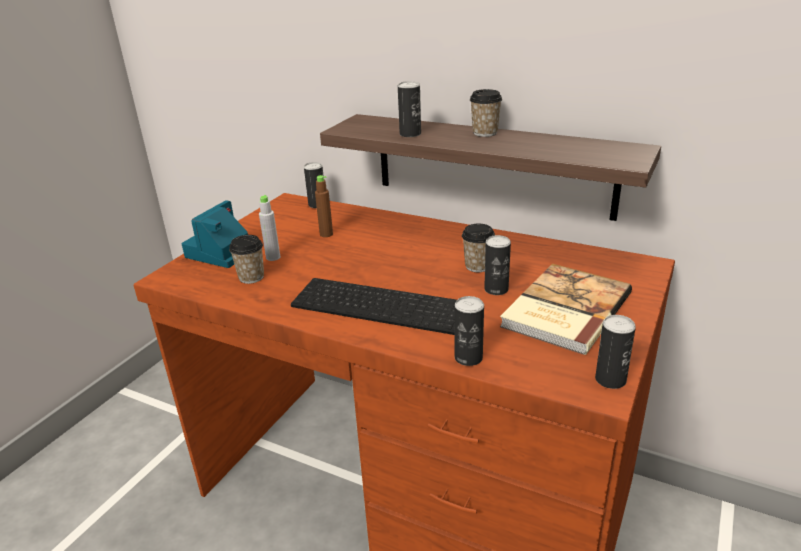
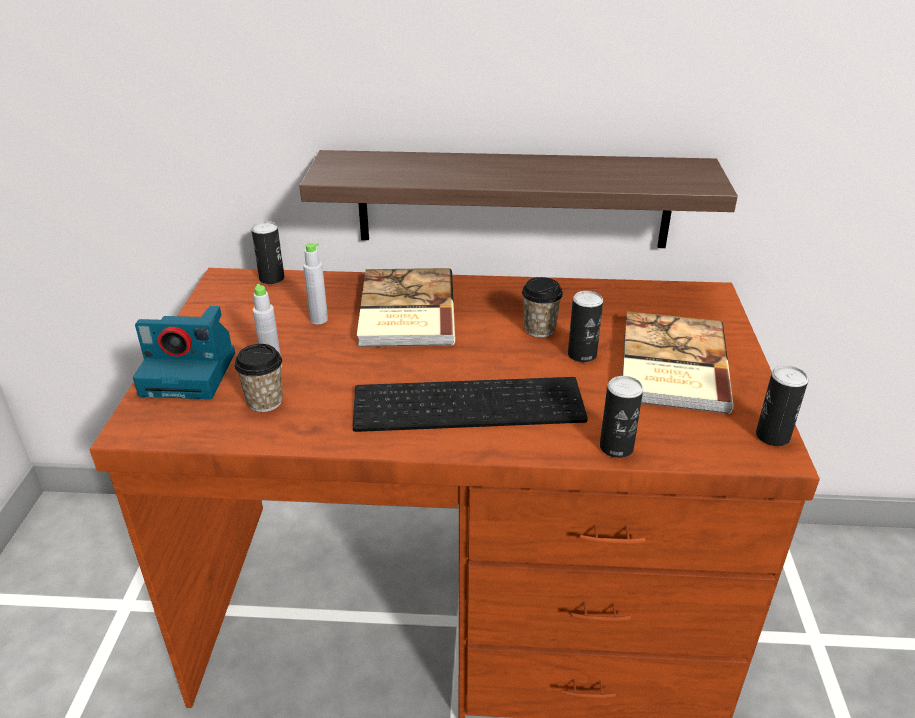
camera: 25 degrees left, 5 degrees up
(222, 252) = (191, 373): camera -> camera turned 90 degrees counterclockwise
(326, 234) = (319, 319): brown bottle -> grey bottle
(387, 238) = (404, 311): none -> book
(410, 134) = (425, 174): can -> none
(485, 133) = (514, 162): cup -> none

